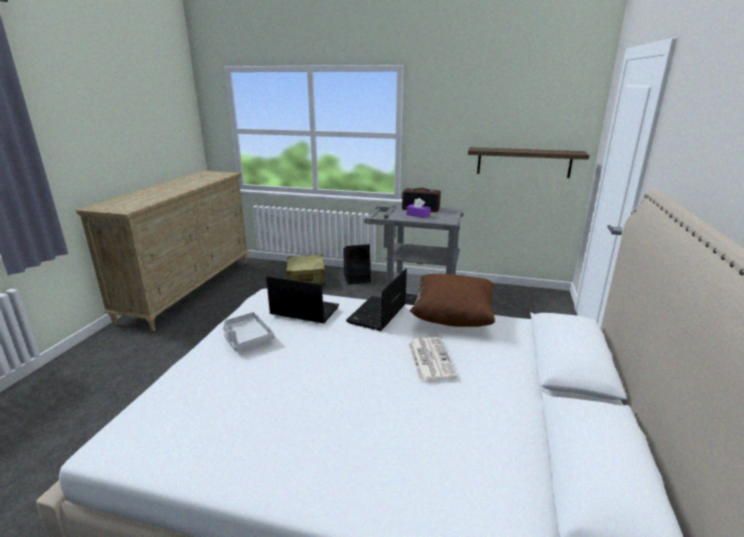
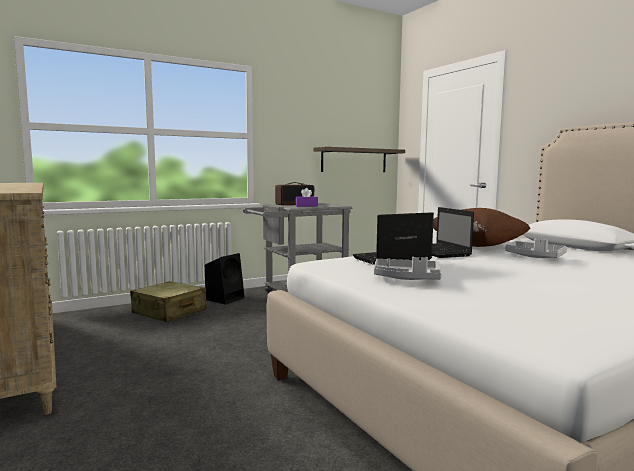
camera: 45 degrees left, 15 degrees down
(430, 359) = (534, 257): newspaper -> grey tray

